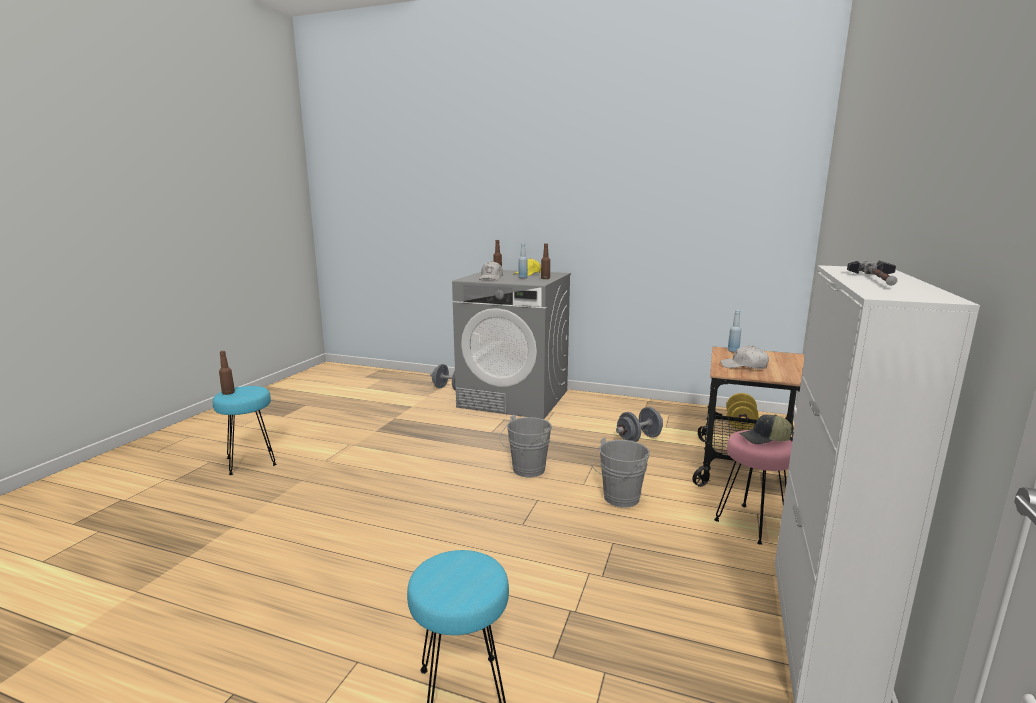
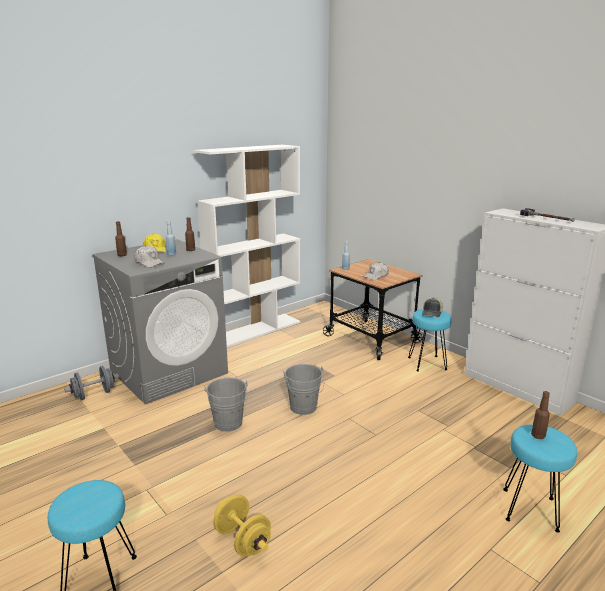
camera: 60 degrees left, 5 degrees up
(228, 393) = (75, 512): brown bottle -> brown bottle (538, 436)
(619, 499) = (373, 389): grey bucket -> grey bucket (228, 425)
(639, 439) = (302, 352): grey dumbbell -> none
(645, 405) = (255, 330): none -> white bookcase
(740, 424) = (319, 317): yellow dumbbell -> yellow dumbbell (242, 540)
(752, 524) = (427, 363): pink stool -> turquoise stool

